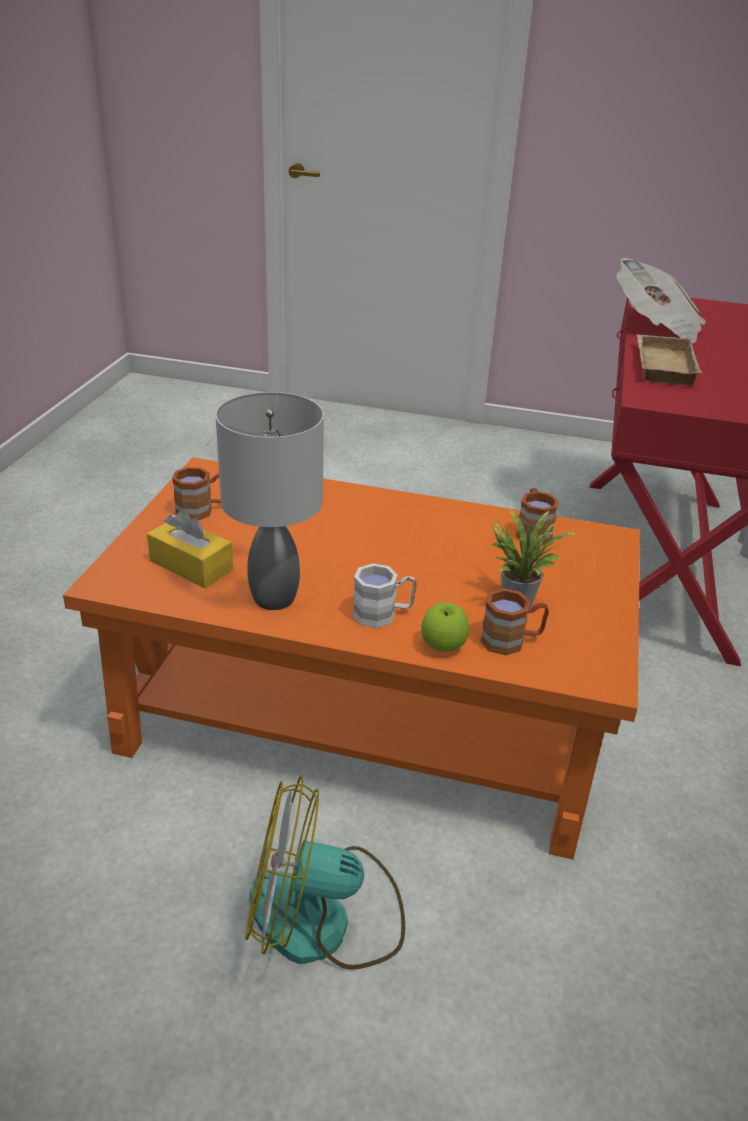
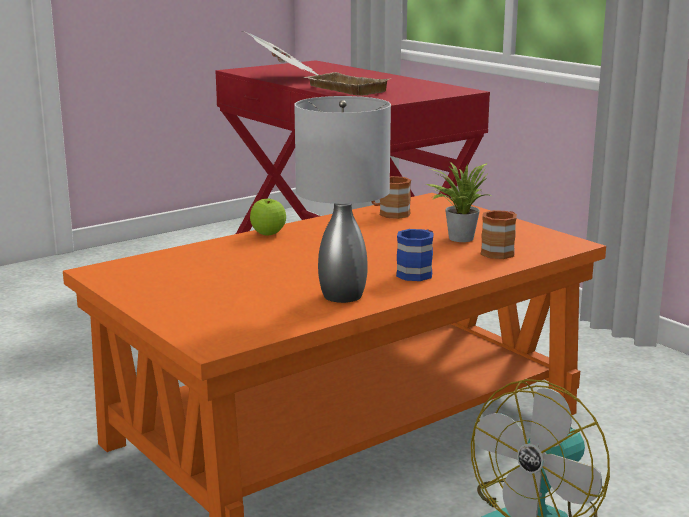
camera: 50 degrees left, 15 degrees down
(191, 566) = (246, 309): yellow tissue box -> none
(202, 510) = (164, 287): brown mug -> none
(383, 614) = (418, 272): white mug -> blue mug
(443, 646) = (480, 267): apple -> apple (268, 234)

